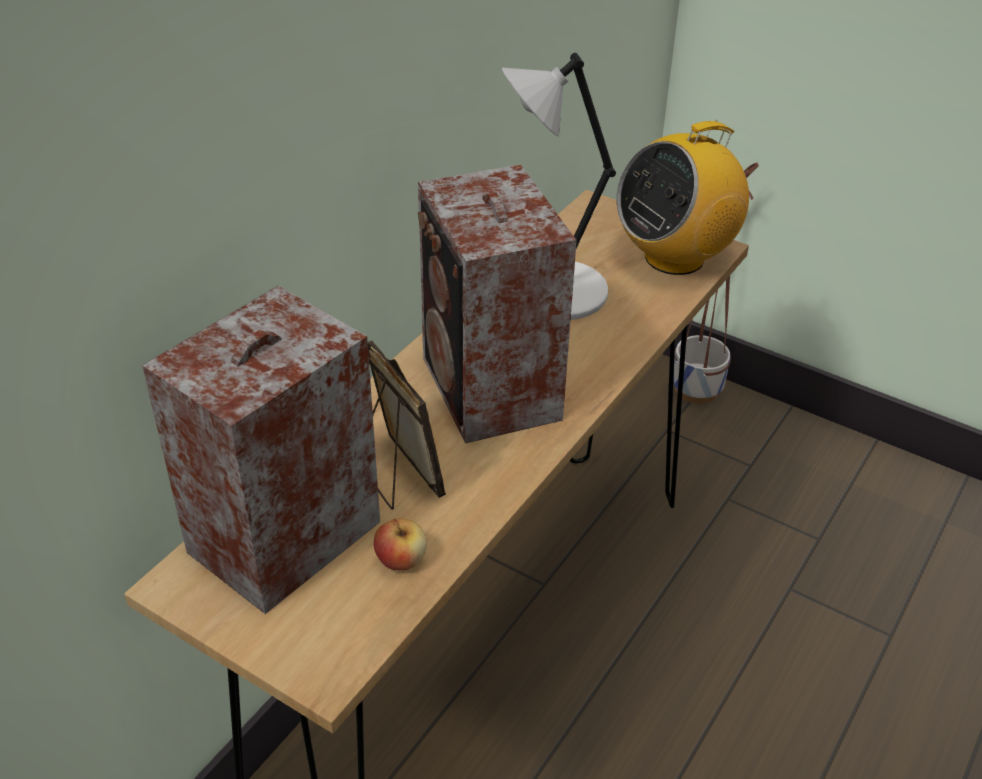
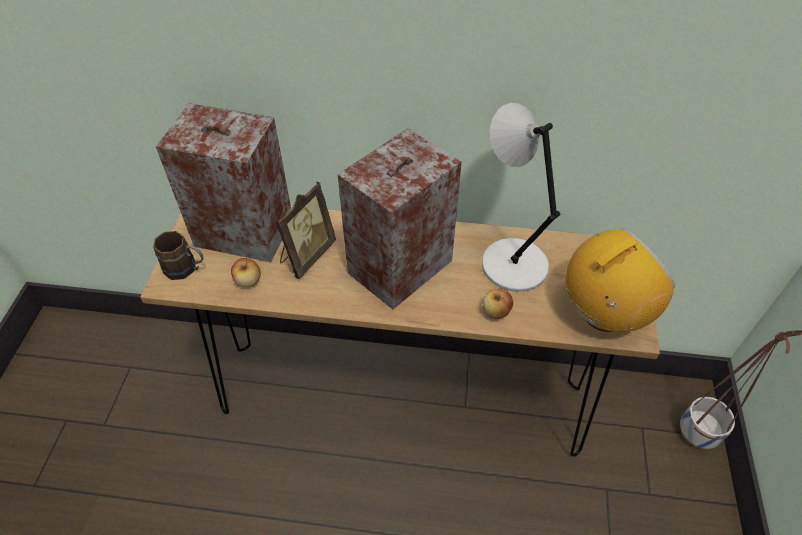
camera: 65 degrees right, 10 degrees up
(314, 636) = (186, 269): none -> brown mug
(623, 333) = (496, 312): none -> apple
(675, 257) = (604, 313): radio -> radio turned 120 degrees clockwise

